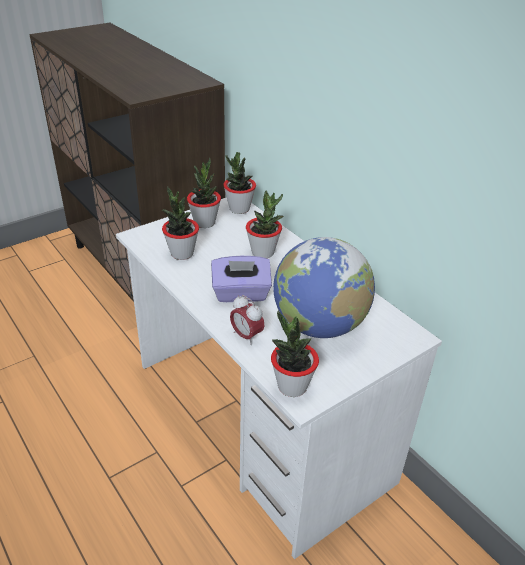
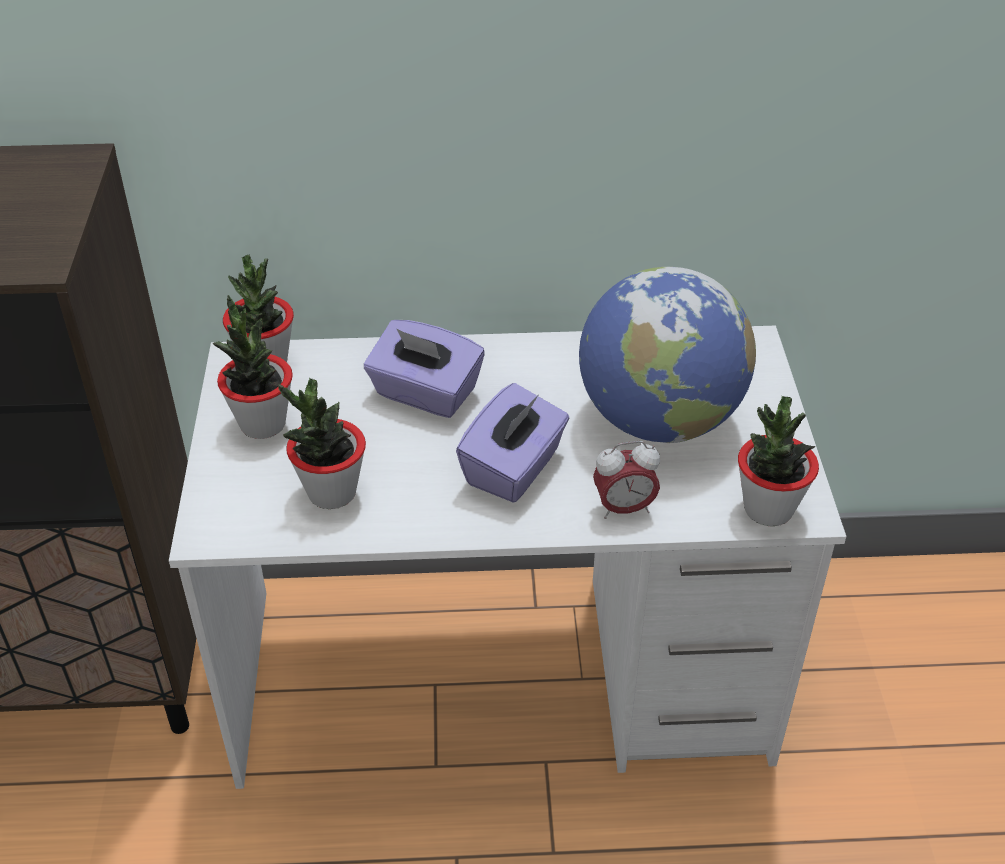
camera: 55 degrees left, 5 degrees up
(263, 252) = (425, 394): potted plant -> purple tissue box

